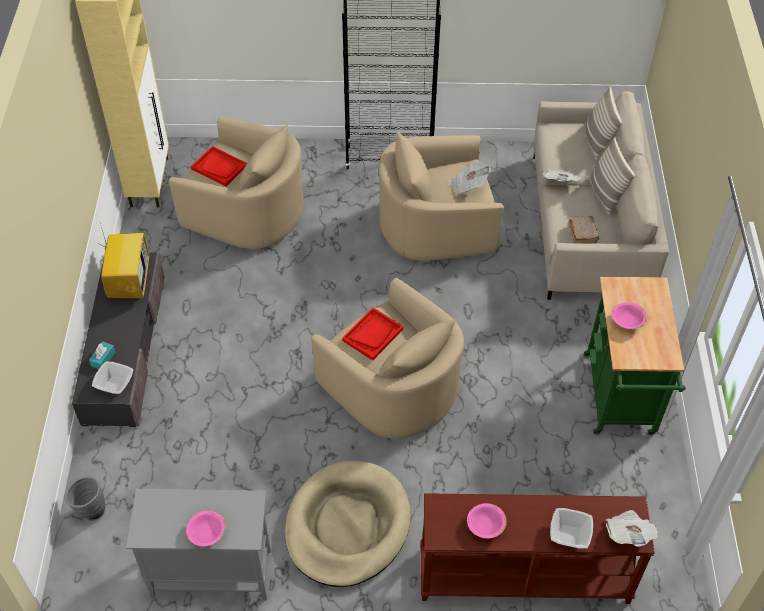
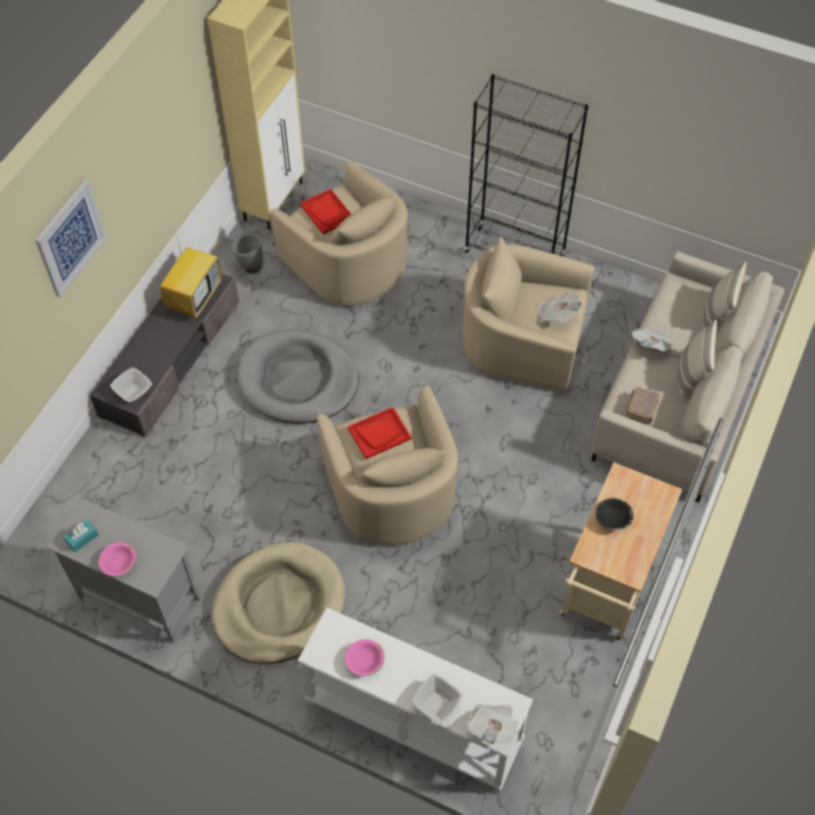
camera: 25 degrees right, 5 degrees up
(32, 237) = (70, 238): none -> picture
(90, 511) = (68, 499): grey vase -> grey vase (249, 267)
(103, 359) = (135, 363): turquoise tissue box -> turquoise tissue box (82, 538)
(256, 325) = (298, 380): none -> grey dog bed
(523, 577) = (412, 723): brown console table -> white console table
(620, 400) = (606, 591): green cart -> beige cart
(627, 321) = (613, 519): pink bowl -> black bowl

